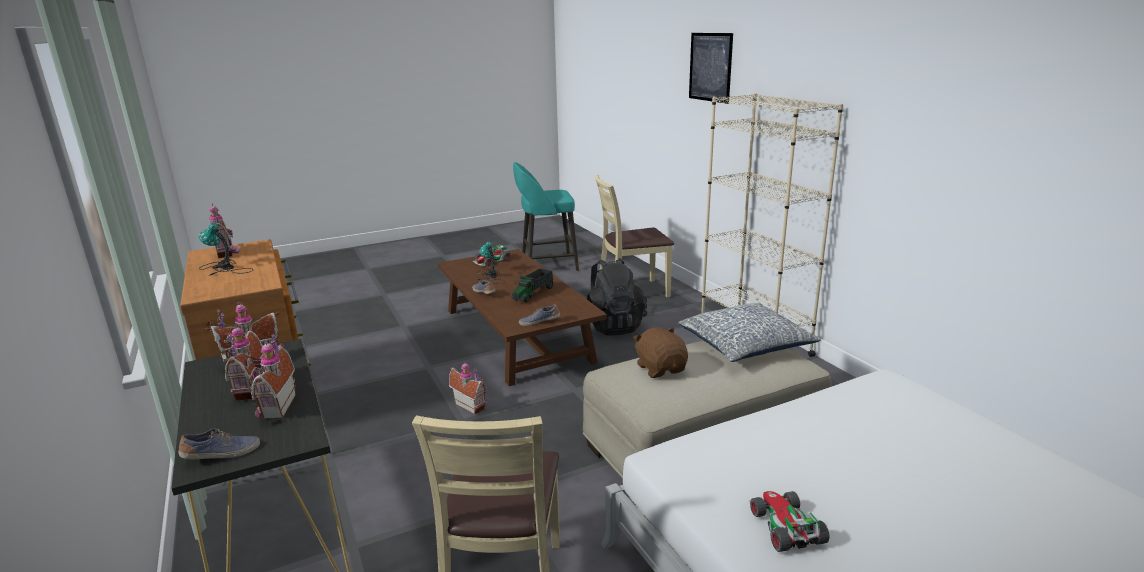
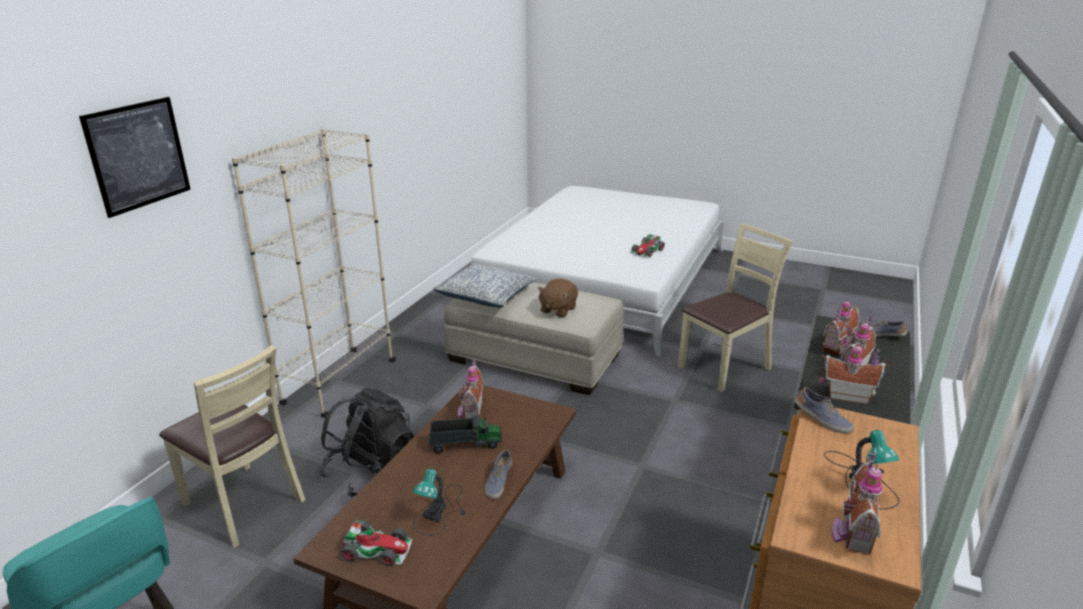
camera: 130 degrees left, 5 degrees up
(471, 405) = (617, 474): toy house -> toy house (470, 411)
(539, 322) = (527, 406): shoe -> shoe (822, 420)

